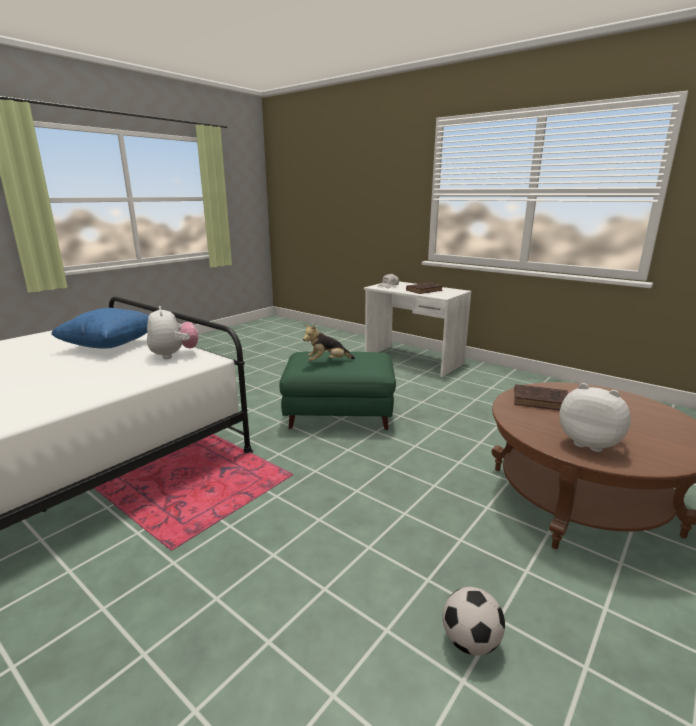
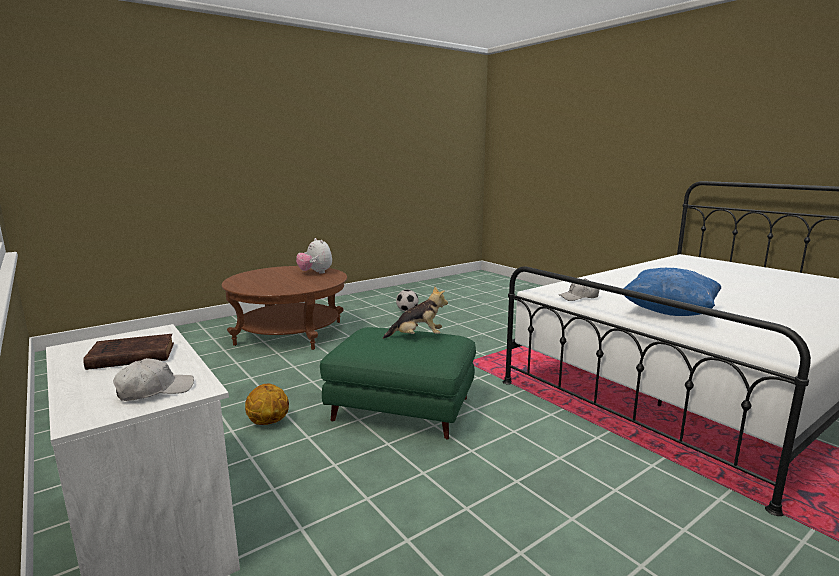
camera: 165 degrees left, 5 degrees down
(174, 355) = (579, 297): plush toy -> white cap
(425, 396) = (268, 422): none -> basketball
(542, 401) = (293, 286): brown book -> none

